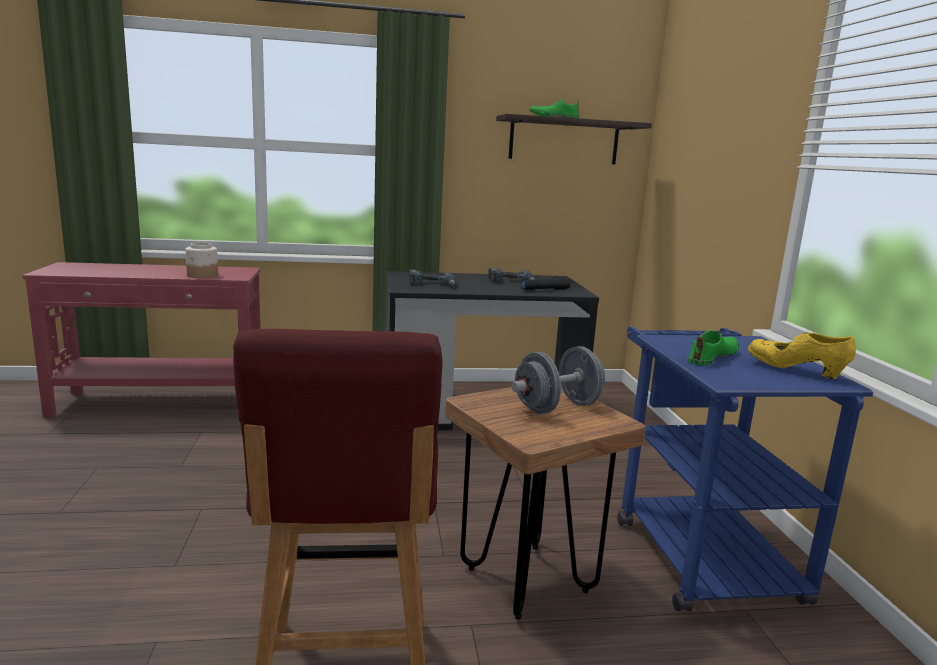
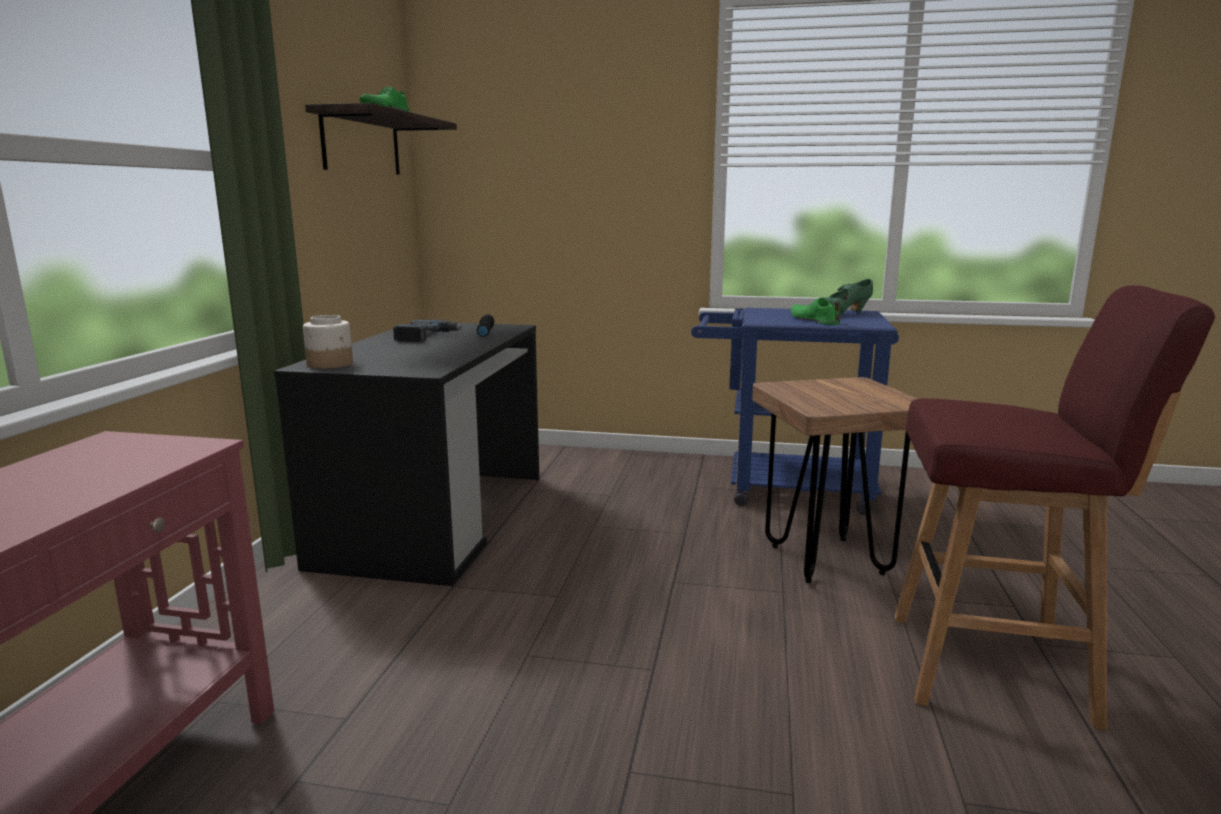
camera: 70 degrees left, 0 degrees up
(202, 275) = (129, 471): jar -> jar (330, 364)
(432, 284) = (407, 360): power drill -> none
(557, 407) = (830, 390): grey dumbbell -> none
(795, 370) = (843, 314): yellow shoe -> green shoe

